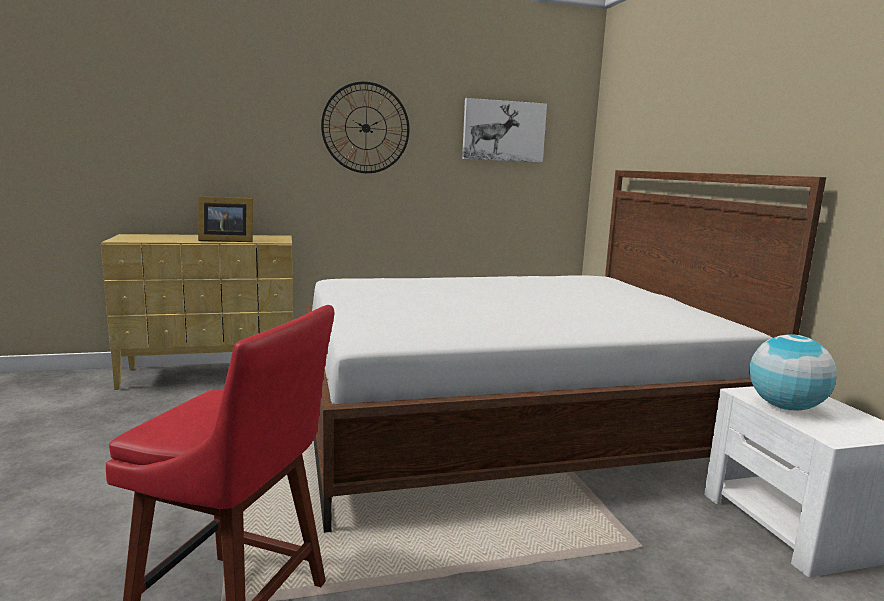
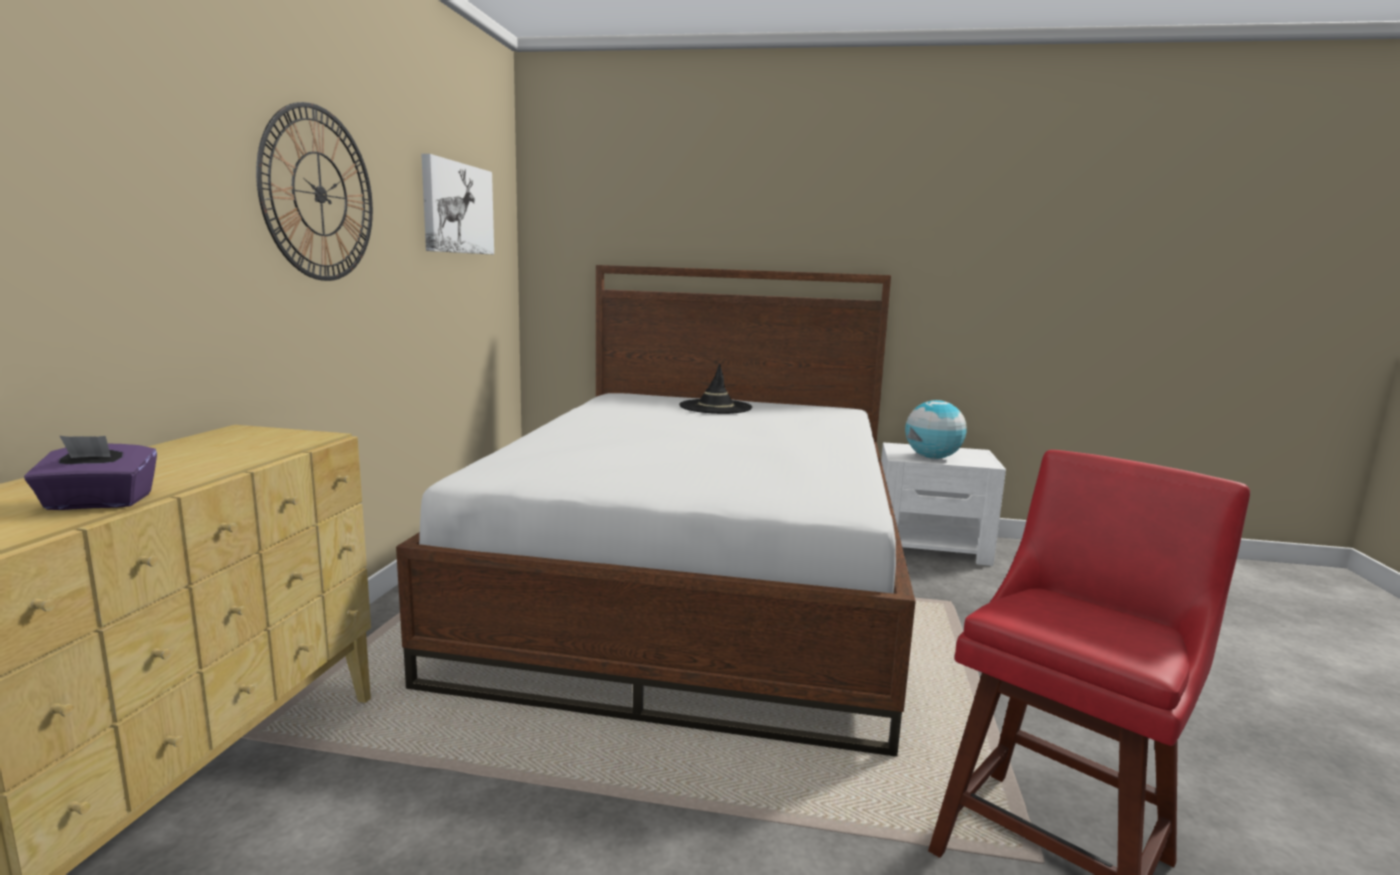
camera: 65 degrees left, 0 degrees up
(166, 240) = (98, 503): none -> purple tissue box
(225, 240) = (219, 463): picture frame -> none
(617, 296) = (715, 407): none -> black hat

